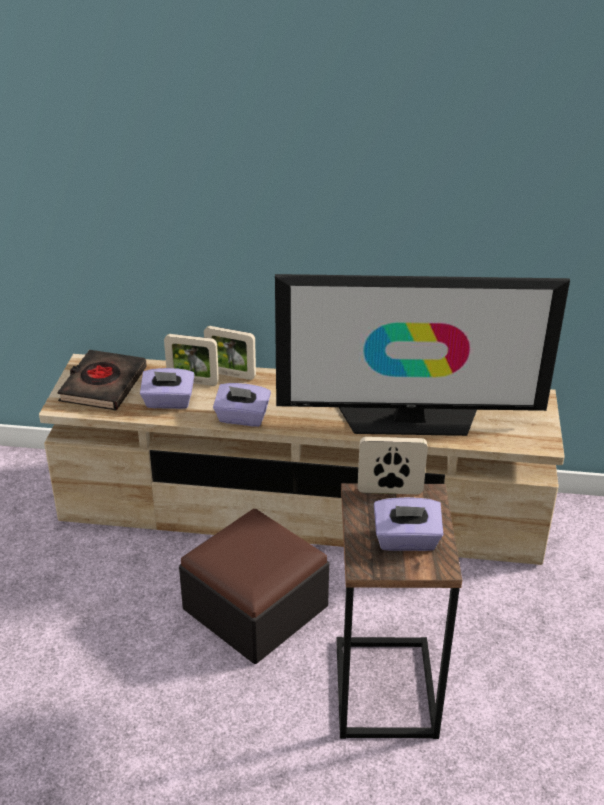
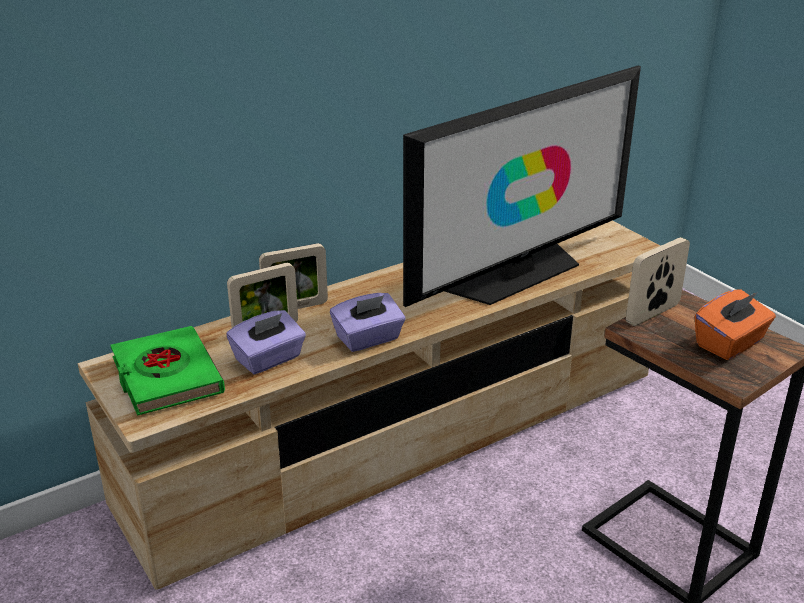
camera: 40 degrees left, 5 degrees down
(103, 385) = (166, 377): black book -> green book
(255, 607) = (476, 547): ottoman -> none
(406, 541) = (730, 343): purple tissue box -> orange tissue box

